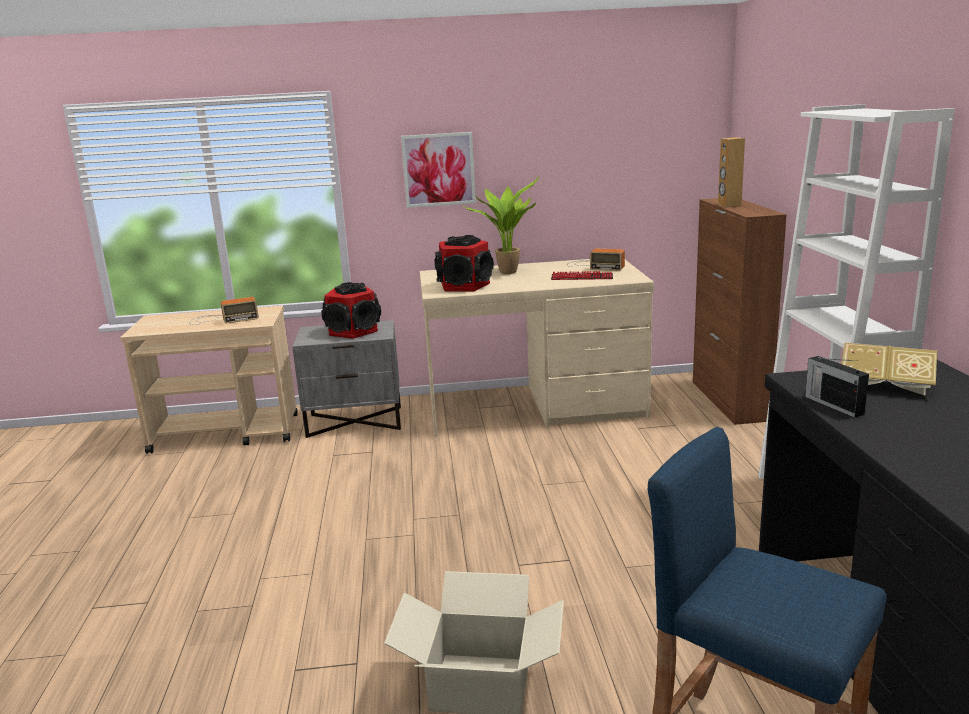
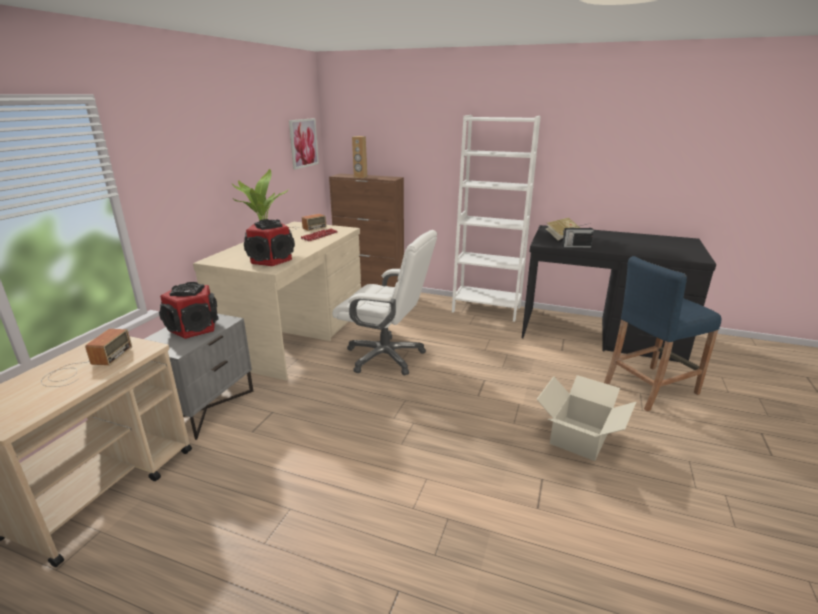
camera: 65 degrees left, 5 degrees up
(438, 169) = (191, 171): picture -> picture (303, 143)
(549, 471) = (386, 357): none -> white office chair

